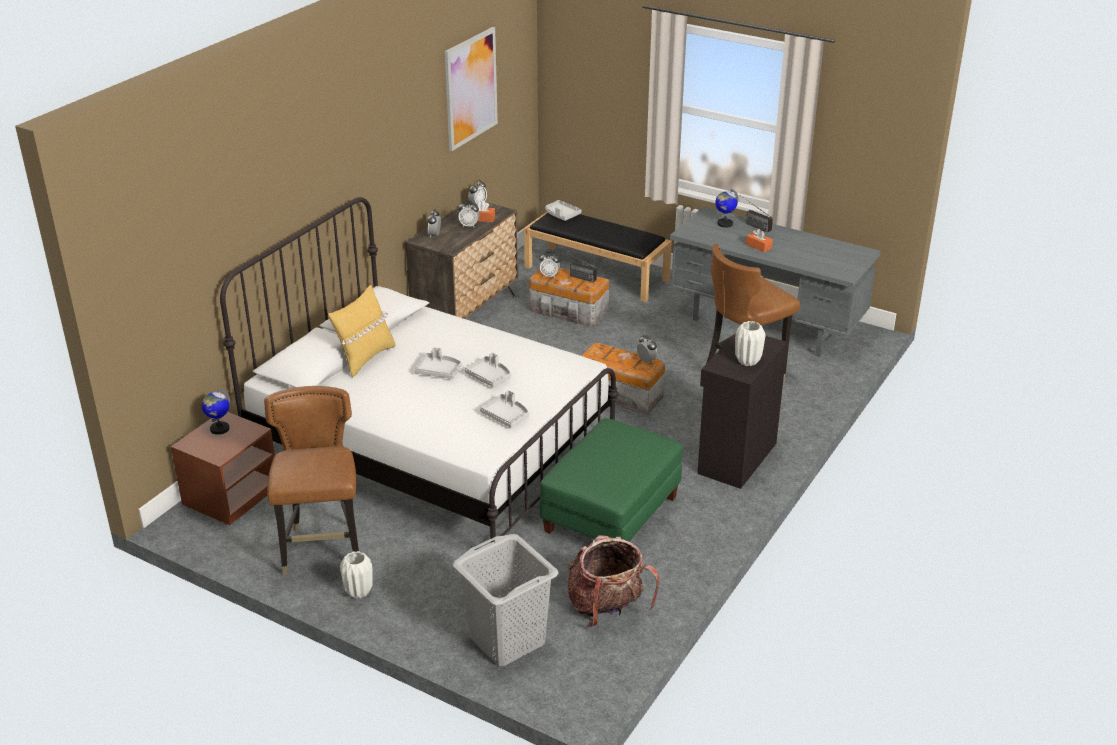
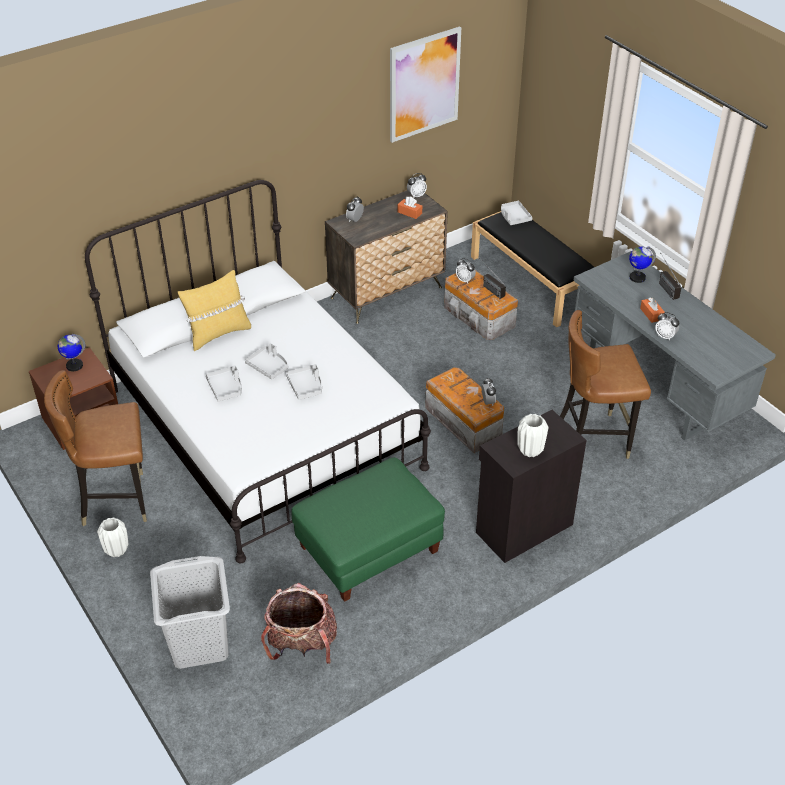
camera: 25 degrees right, 10 degrees up
(323, 551) = (116, 500): brown chair -> brown chair turned 120 degrees counterclockwise
(469, 225) = (392, 217): alarm clock -> alarm clock (665, 336)
(506, 416) = (290, 433): grey tray -> grey tray (226, 388)

